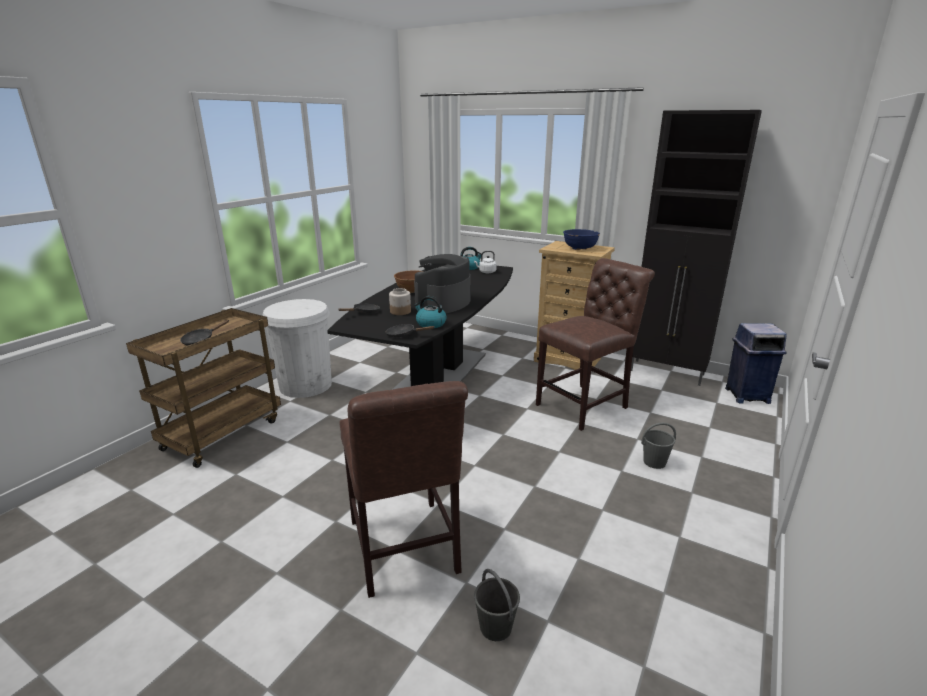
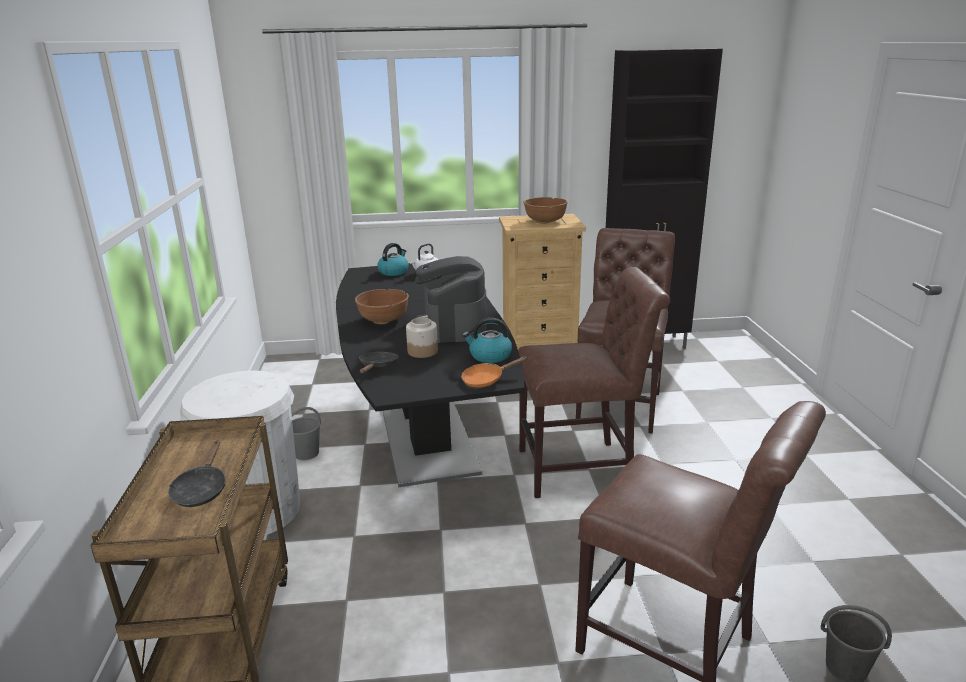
camera: 35 degrees left, 0 degrees up
(403, 335) = (486, 380): black frying pan -> orange frying pan
(499, 432) = (582, 468): none -> brown chair
(580, 248) = (545, 221): blue bowl -> brown bowl
(655, 462) = (747, 438): grey bucket -> grey bucket (307, 453)
(746, 395) = (729, 346): blue trash can -> none

